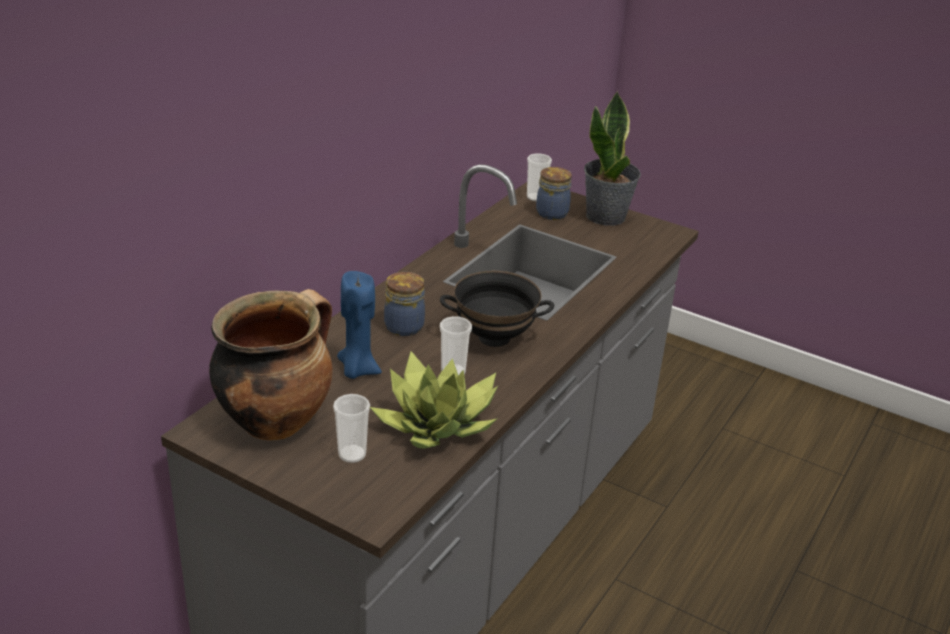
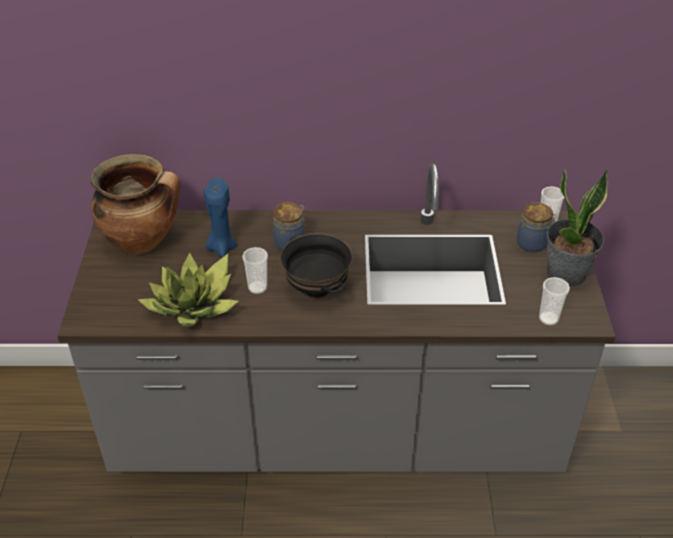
camera: 60 degrees right, 10 degrees up
(352, 454) = (134, 285): cup -> cup (548, 318)

